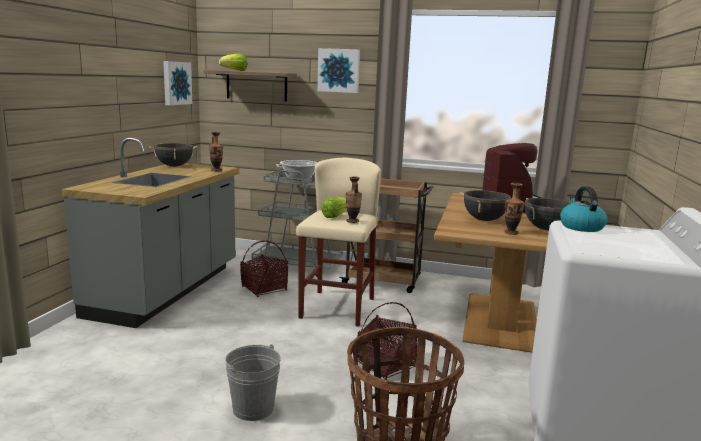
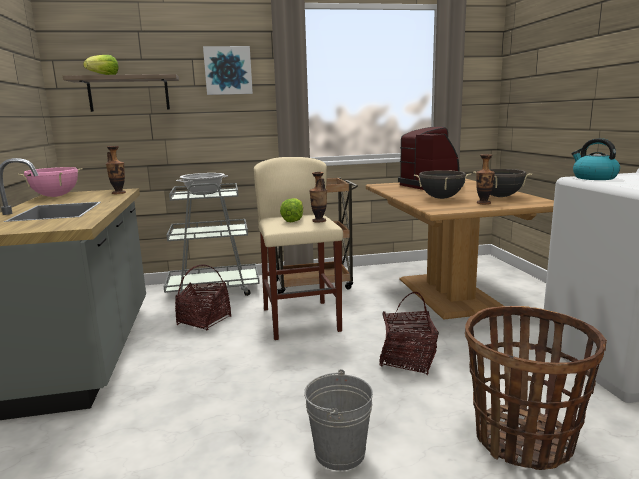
camera: 25 degrees left, 0 degrees up
(174, 166) = (55, 196): black cooking pot -> pink cooking pot
(176, 83) = (28, 93): picture -> none

